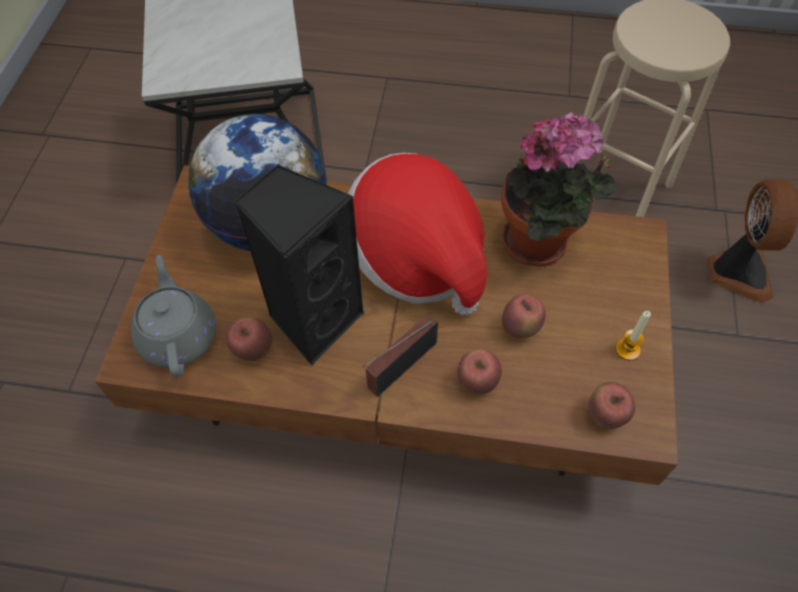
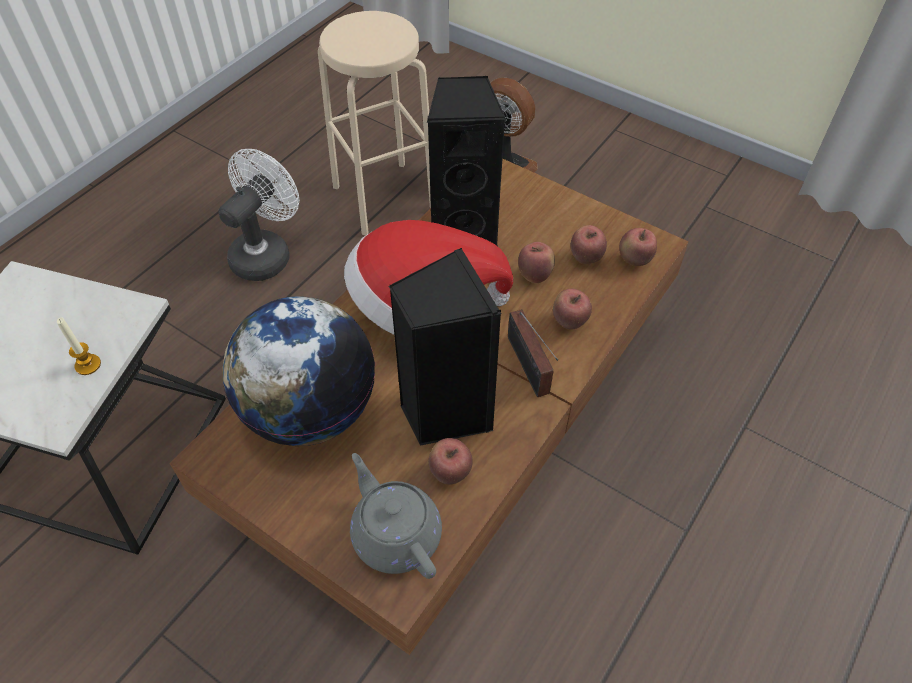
camera: 65 degrees left, 5 degrees down
(179, 335) = (395, 534): grey teapot -> grey teapot turned 45 degrees clockwise
(486, 142) = (266, 253): none -> white fan
(540, 244) = (464, 229): potted plant -> black speaker
(575, 366) = (586, 258): none -> apple
(627, 349) = (587, 224): candle -> candle (88, 365)

